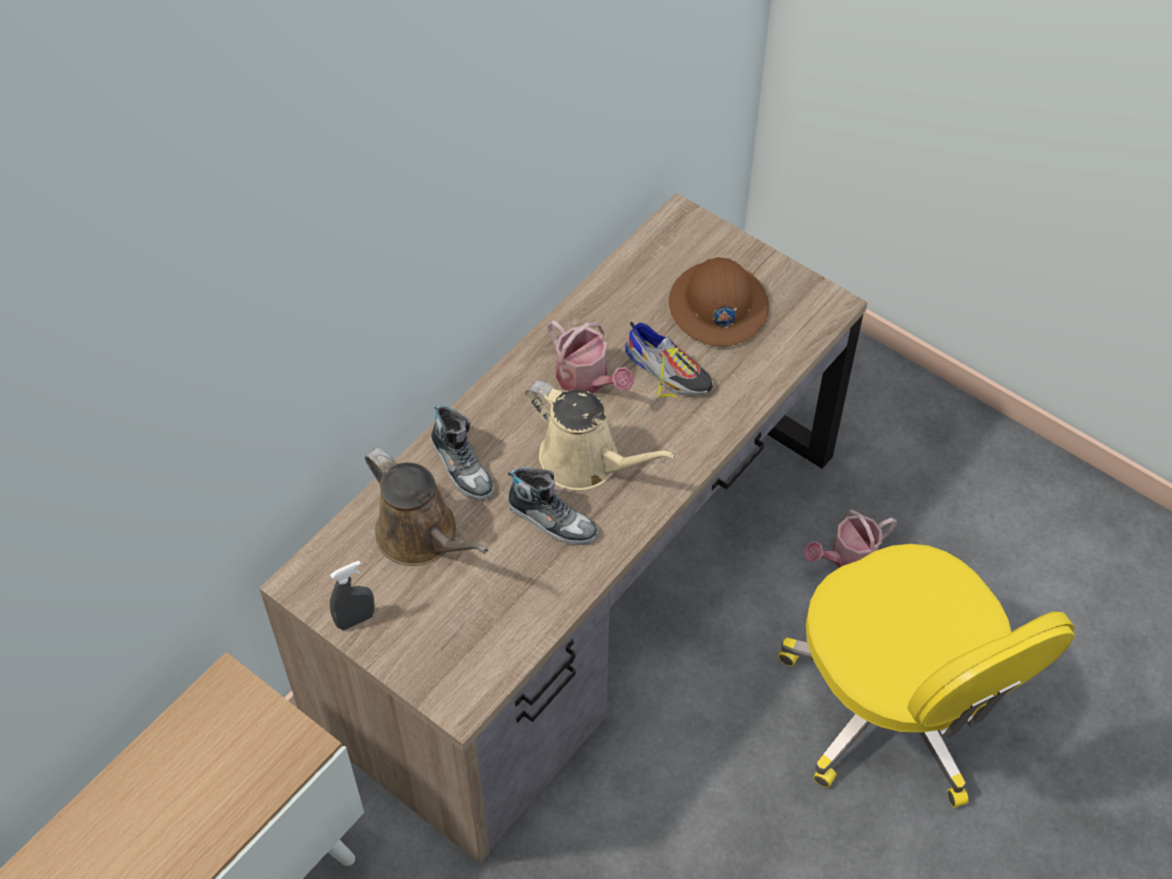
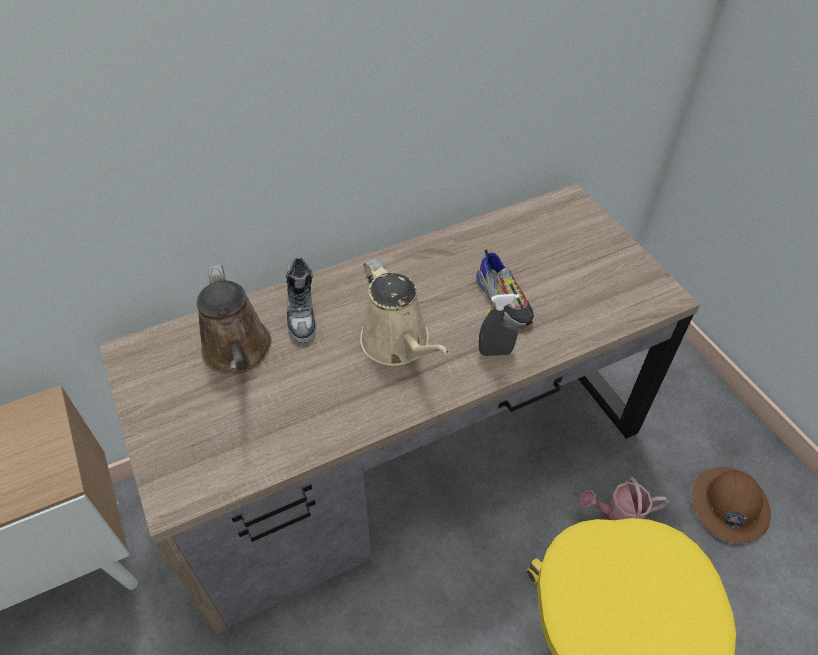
camera: 25 degrees right, 5 degrees down
(355, 620) = (145, 395): grey spray bottle -> grey spray bottle (495, 352)
(552, 519) = (344, 378): shoe -> none
(587, 380) = (435, 285): watering can -> none
(717, 306) = (568, 267): brown hard hat -> brown hard hat (729, 505)

